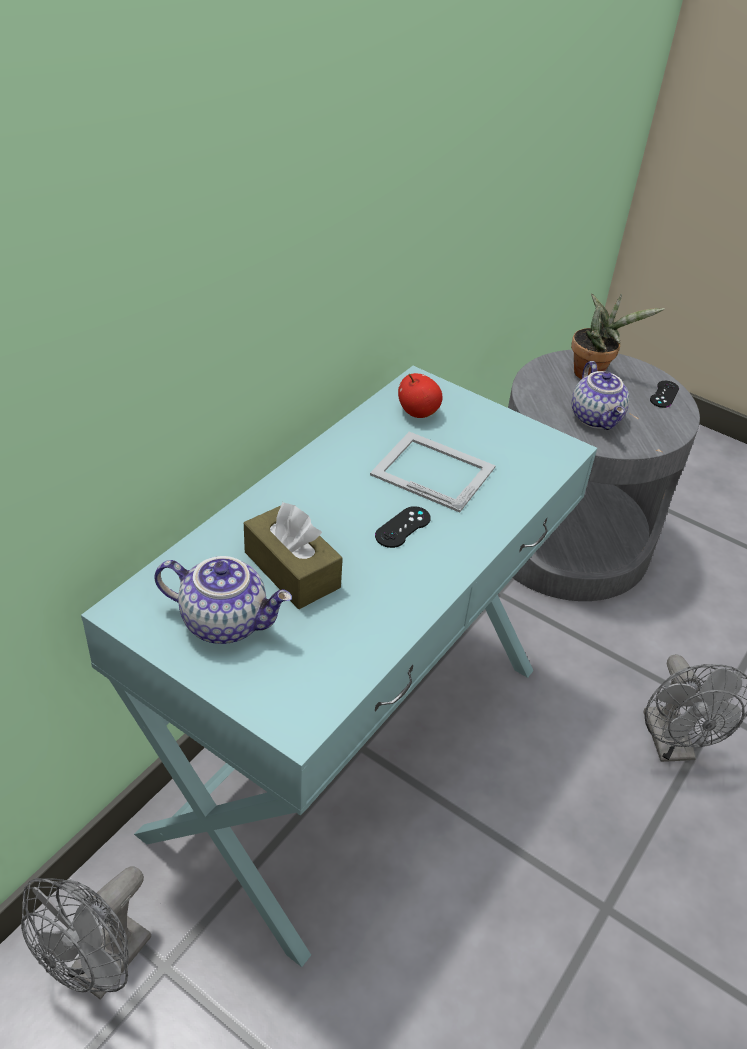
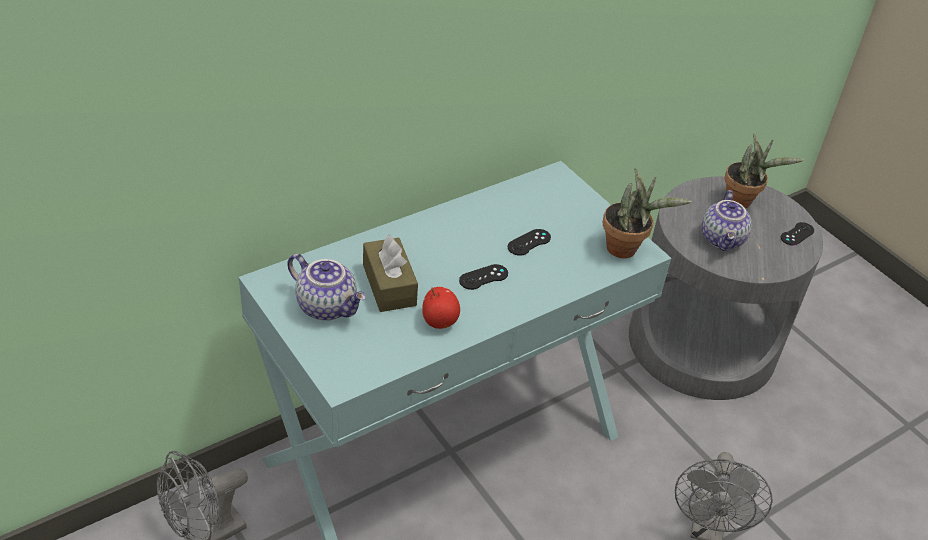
camera: 20 degrees right, 0 degrees up
(418, 412) = (543, 197): apple -> apple (439, 321)
(432, 470) = (529, 242): picture frame -> black game controller
(544, 450) = (626, 249): none -> potted plant

